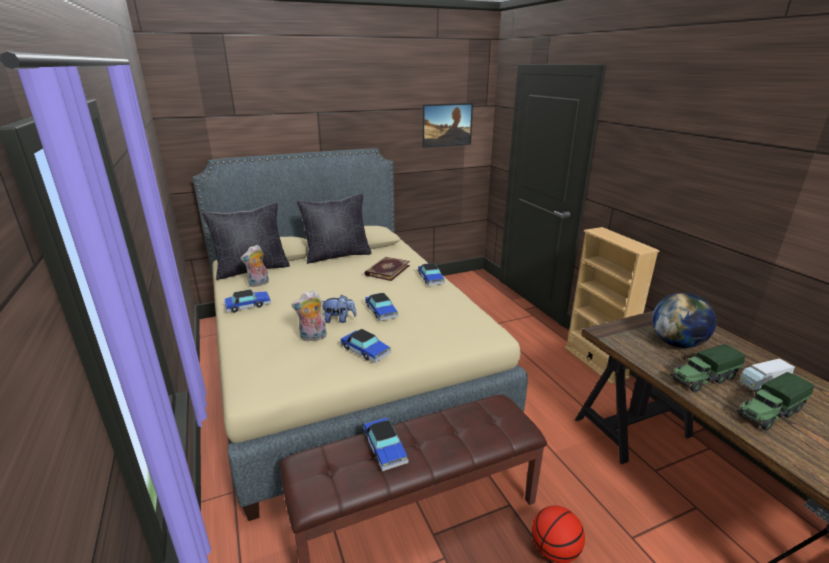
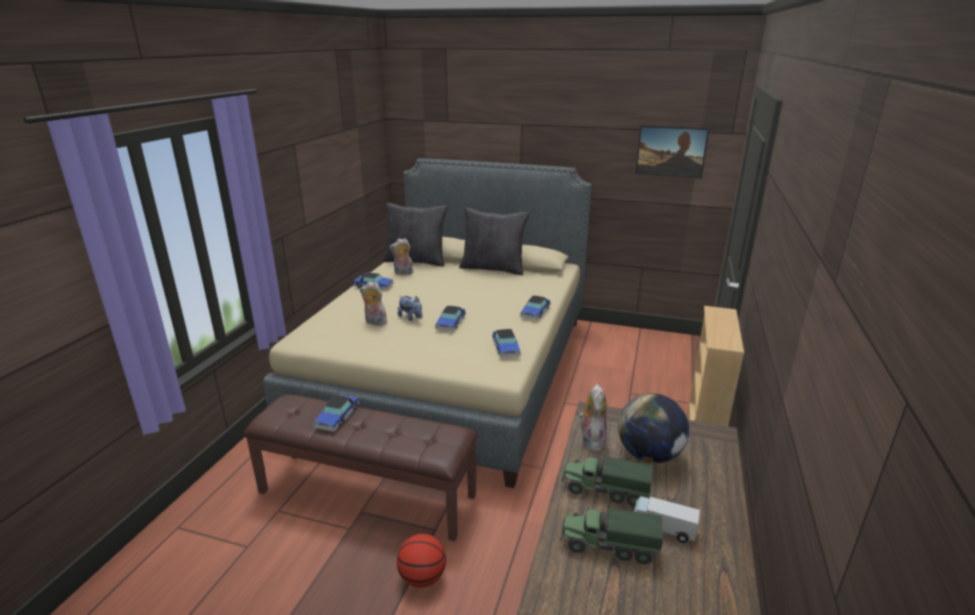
camera: 40 degrees right, 0 degrees up
(365, 350) = (392, 345): toy car -> toy car (506, 348)
(387, 270) = (511, 293): book -> none
(636, 351) = (591, 440): none -> plush toy

